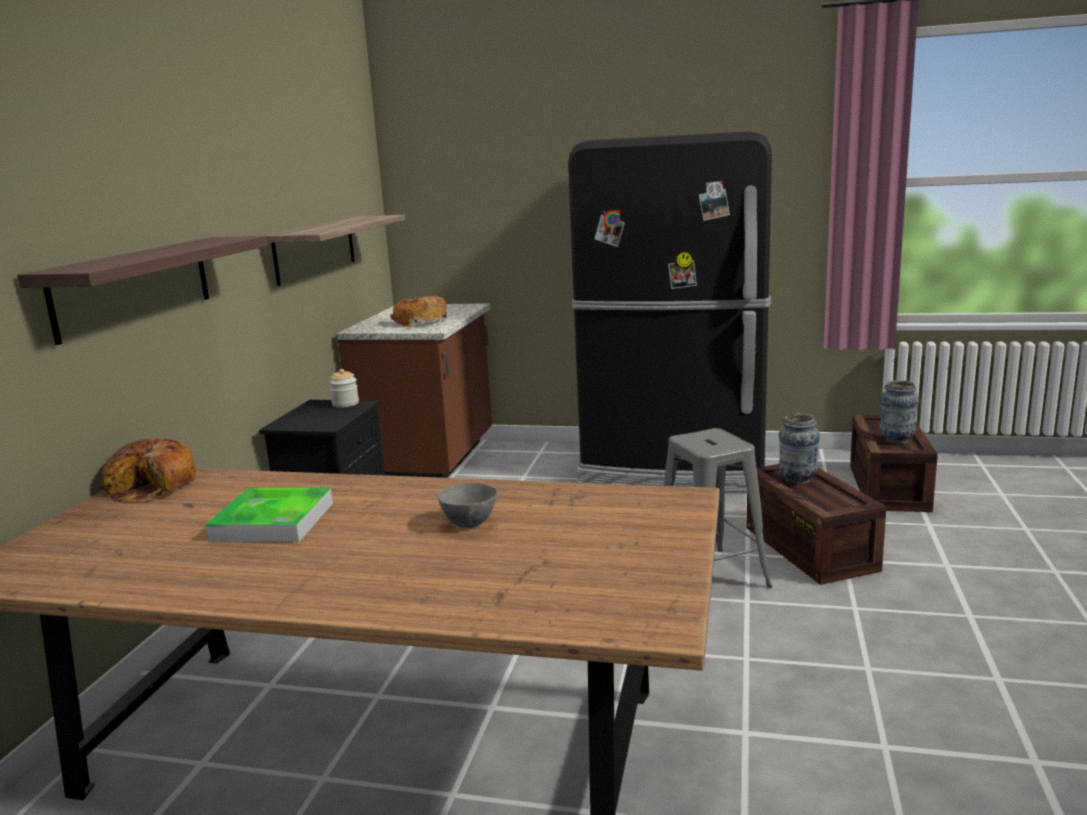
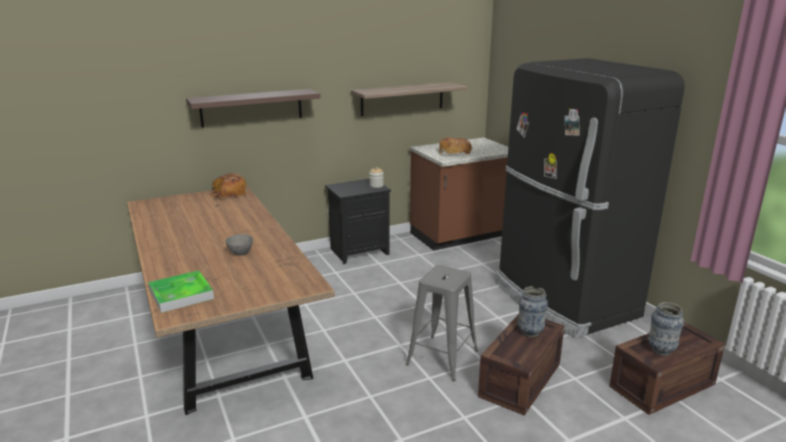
camera: 50 degrees right, 5 degrees up
(273, 522) = (213, 222): tray -> tray (181, 294)

